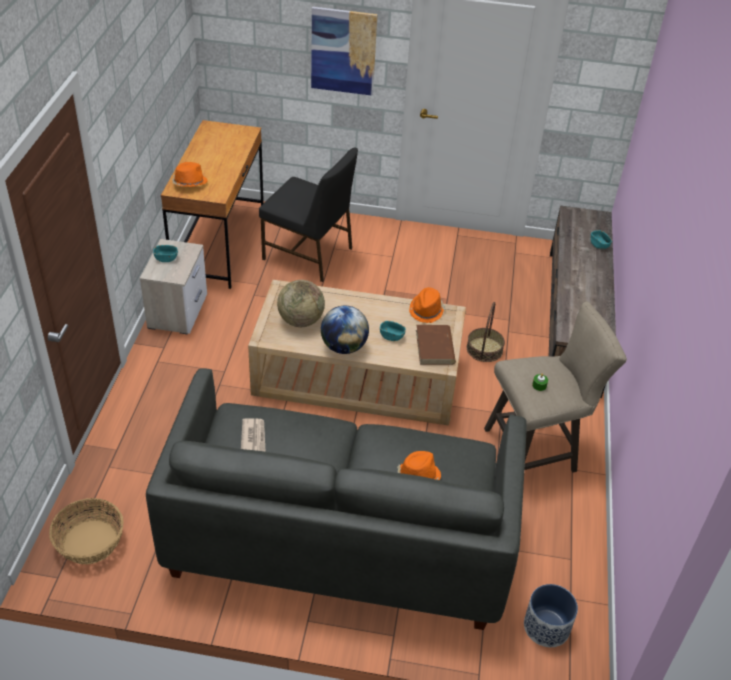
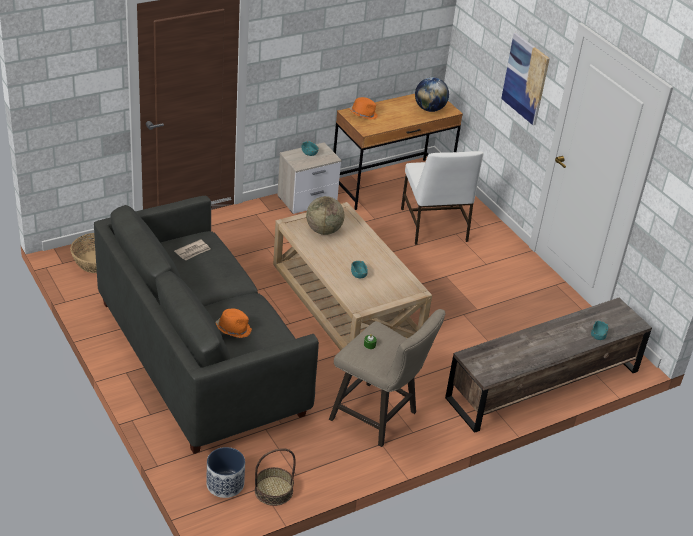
camera: 50 degrees right, 5 degrees down
(308, 254) = (433, 226): black chair -> white chair
(344, 347) = (322, 258): globe -> globe (429, 109)
(426, 310) = (404, 279): orange hat -> none
(435, 347) = (371, 297): brown book -> none
(484, 349) = (448, 350): basket -> basket (273, 491)

